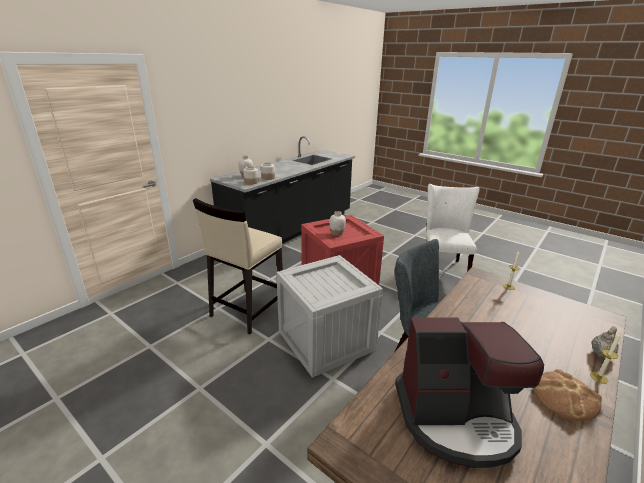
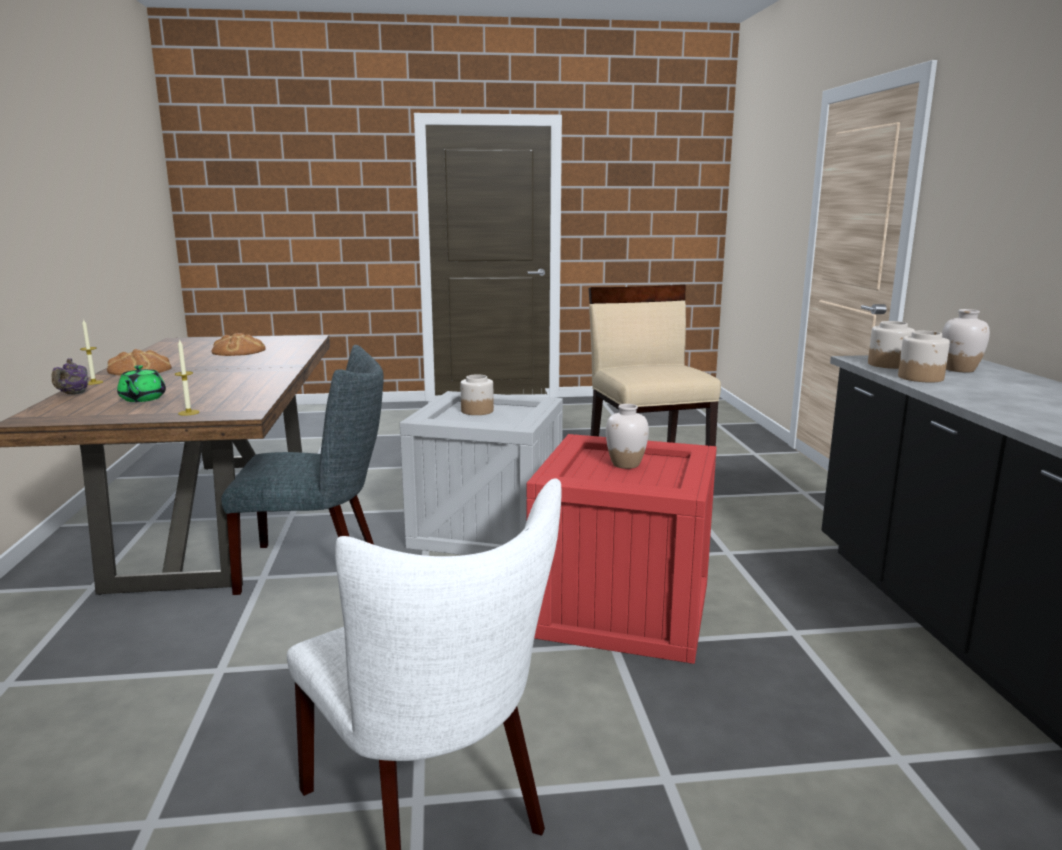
camera: 135 degrees right, 10 degrees down
(325, 288) = (476, 411): none -> jar
(456, 418) = (238, 351): coffee machine -> bread
(541, 318) = (142, 399): none -> green teapot
(601, 353) = (73, 394): beige teapot -> purple teapot

